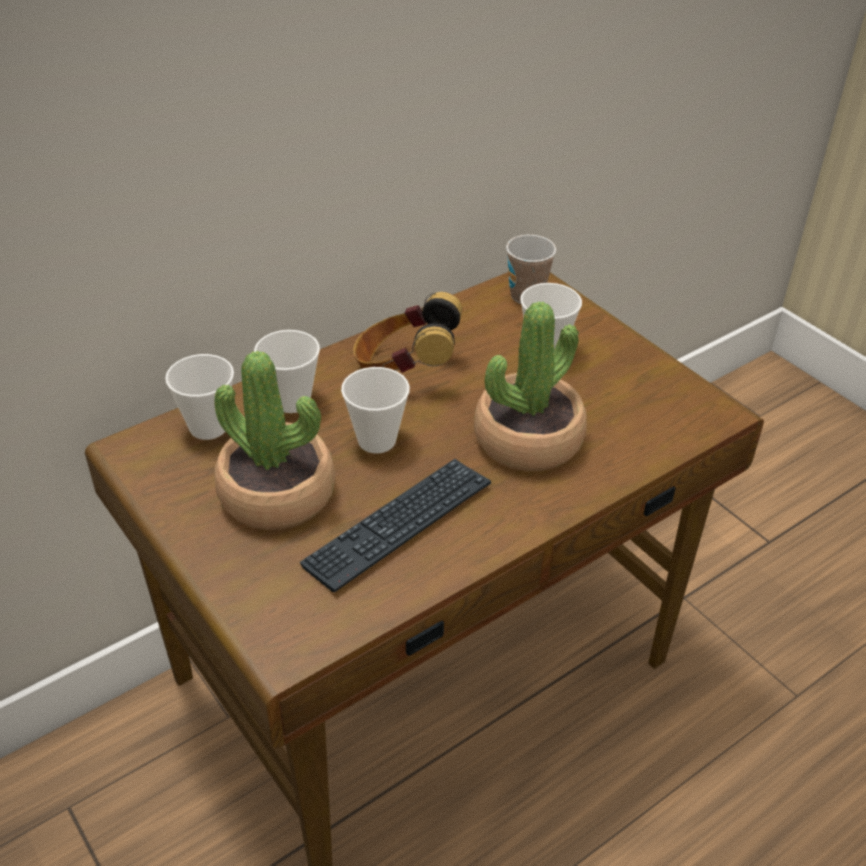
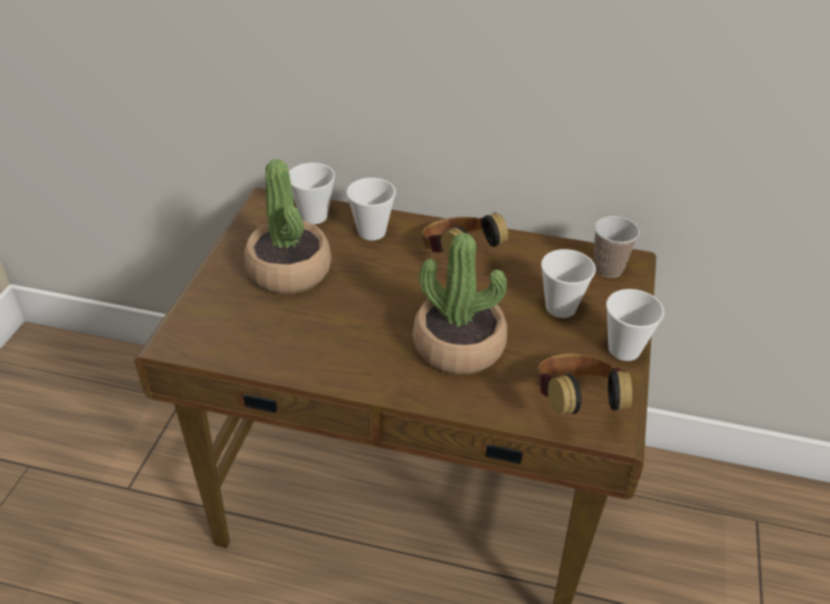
camera: 50 degrees right, 0 degrees up
(376, 440) = (378, 282): cup -> cup (624, 349)
(399, 525) = (315, 331): keyboard -> none
(671, 415) = (575, 405): none -> headphones

